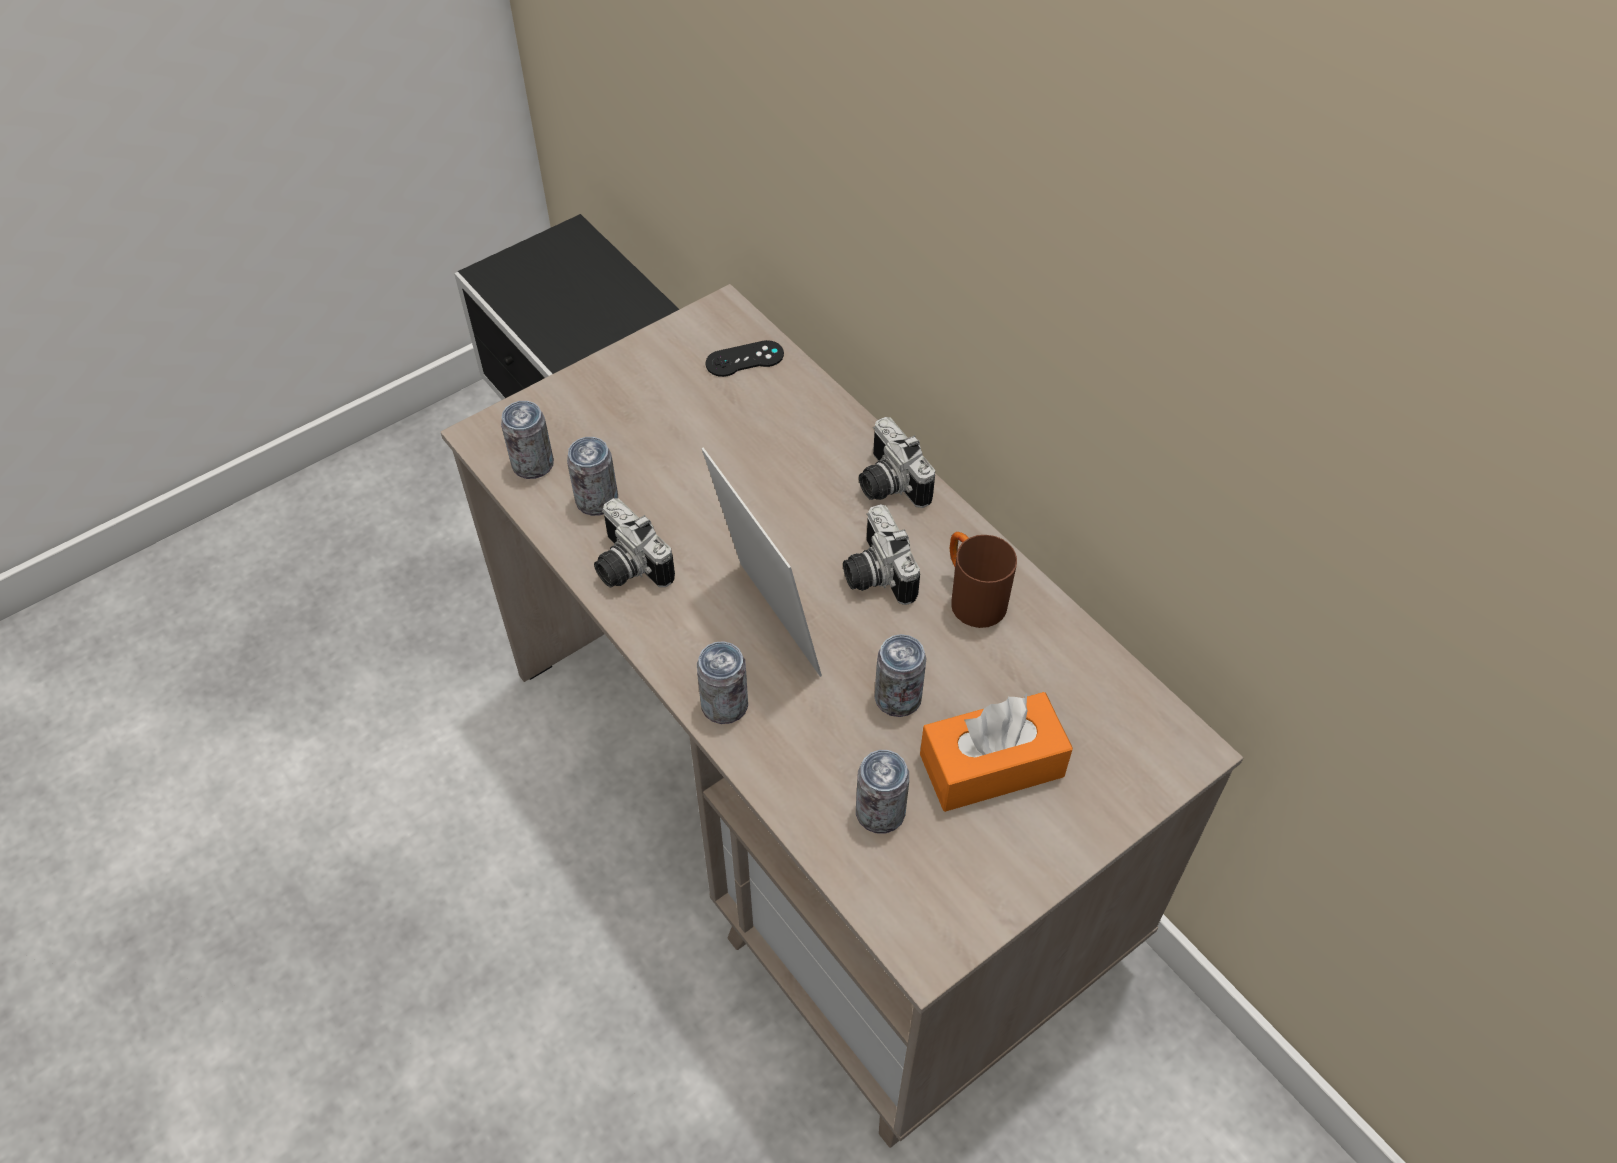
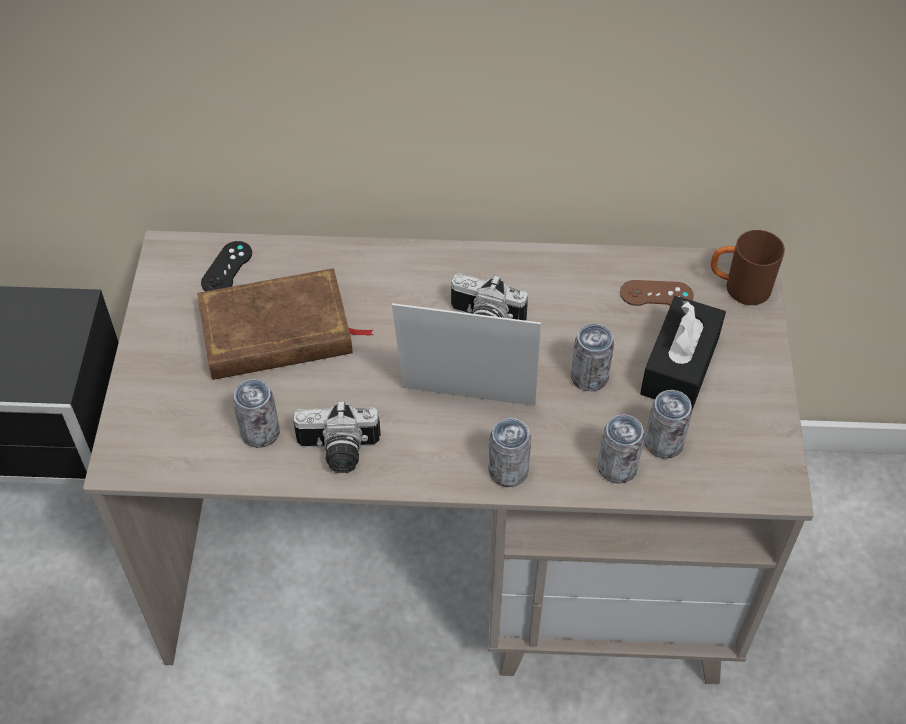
camera: 50 degrees left, 0 degrees up
(533, 465) = (183, 450): can -> can (617, 468)
(711, 438) = (277, 332): none -> brown book
(887, 484) = (419, 268): camera -> none
(971, 597) = (550, 289): brown mug -> brown mug (738, 288)
(991, 765) = (680, 365): orange tissue box -> black tissue box
(1061, 687) = (656, 294): none -> brown game controller

